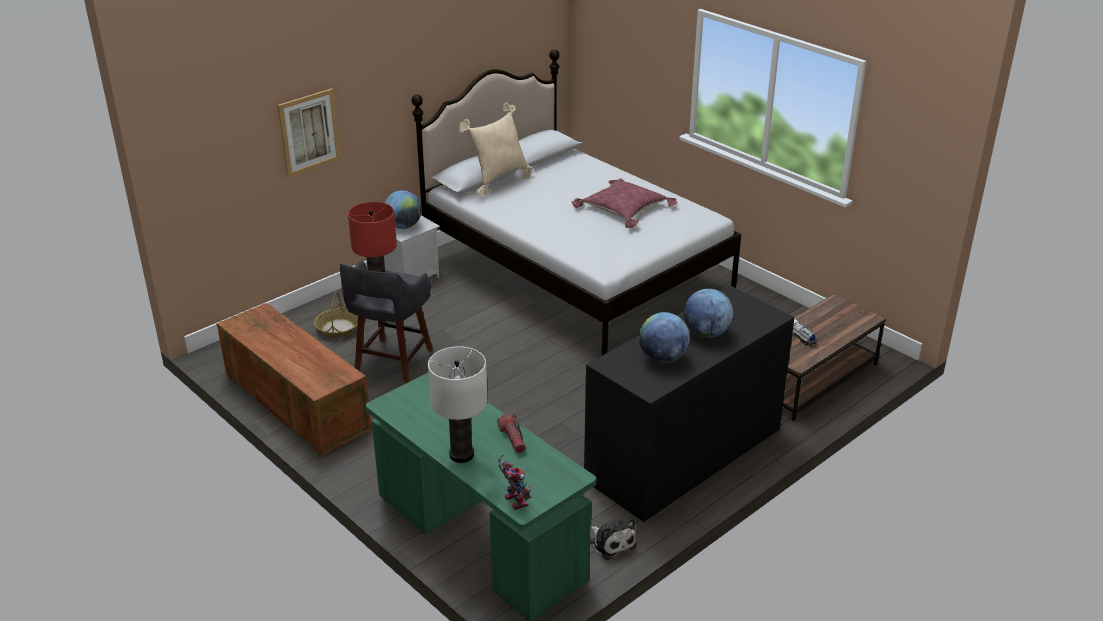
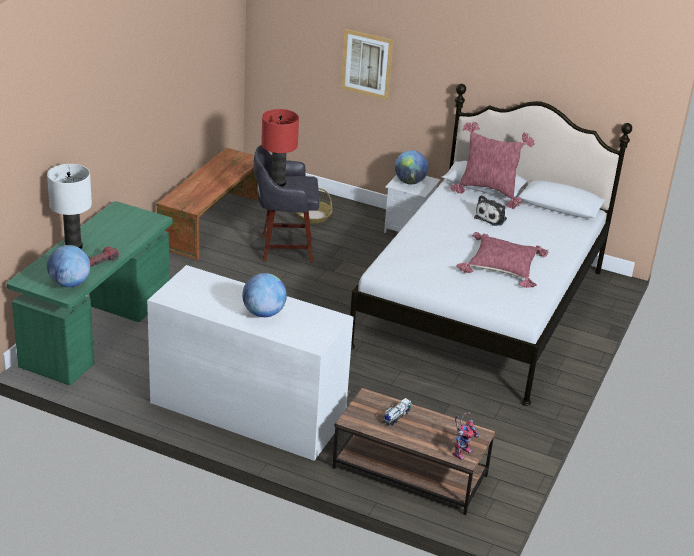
camera: 65 degrees right, 0 degrees up
(497, 184) = (487, 196): beige pillow -> red pillow
(513, 500) = (30, 275): toy robot -> toy robot (461, 451)
(611, 543) = (119, 391): plush toy -> plush toy (492, 218)
(662, 358) = (213, 297): globe -> globe (70, 283)
(683, 454) = (247, 410): black dresser -> white dresser

